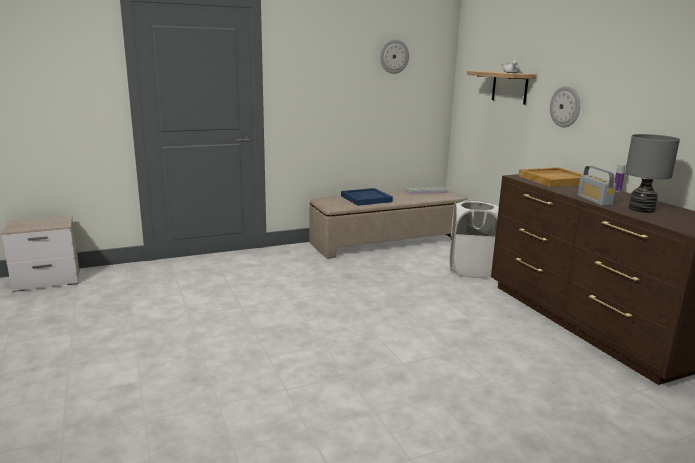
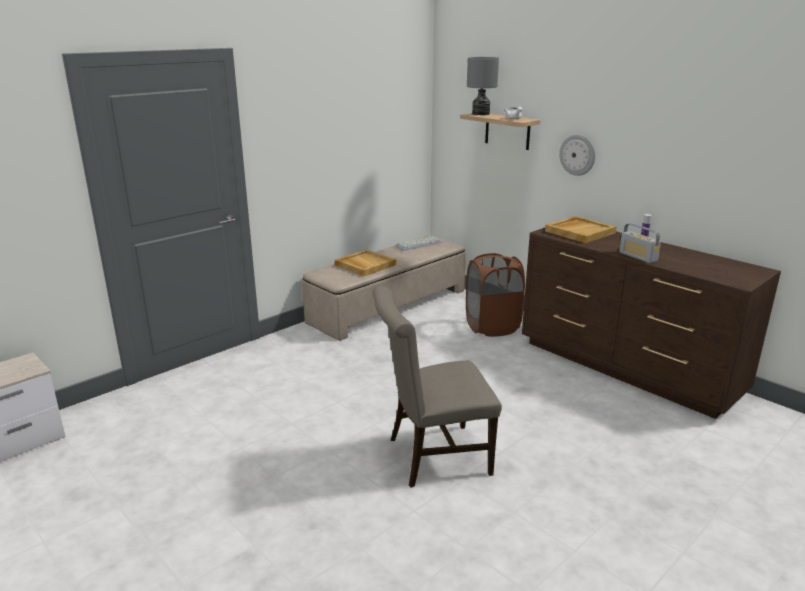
camera: 20 degrees left, 5 degrees up
(335, 353) = (432, 456): none -> beige chair
(365, 199) = (365, 265): blue tray -> beige tray
(394, 56) = (374, 100): wall clock -> none
(471, 270) = (492, 327): white laundry basket -> brown laundry basket
(641, 209) = (683, 262): grey table lamp -> grey table lamp (480, 114)

